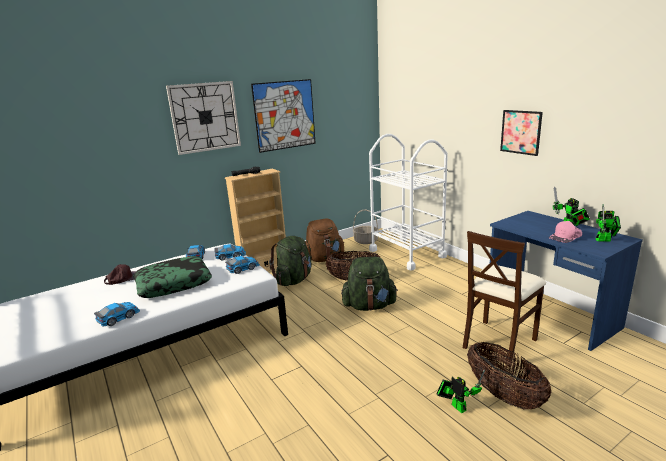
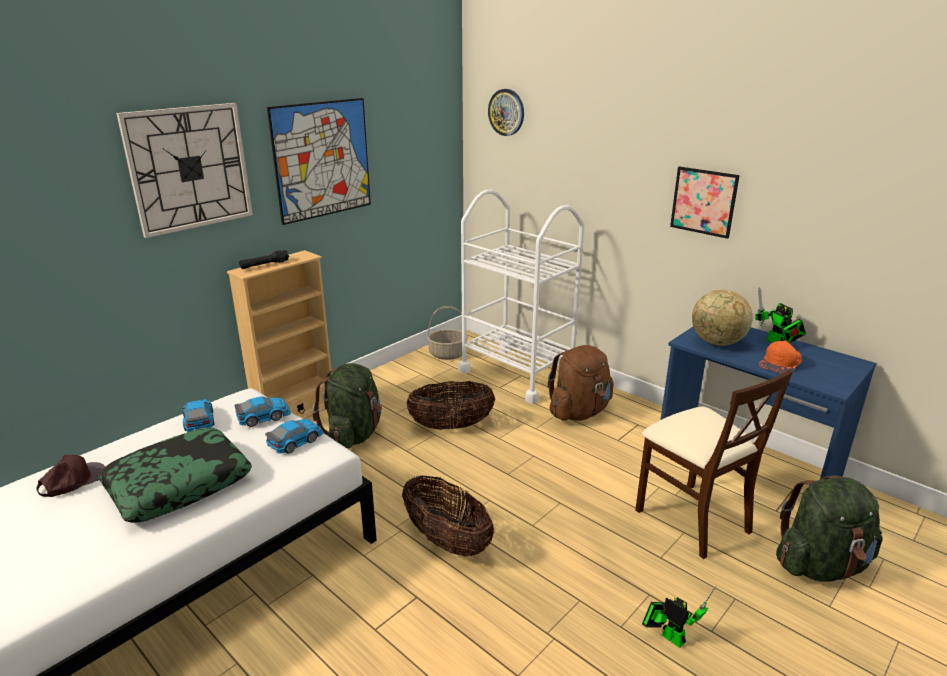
camera: 15 degrees left, 5 degrees up
(119, 318) = (98, 571): toy car -> none
(323, 259) = (390, 390): brown backpack -> brown backpack (579, 412)
(369, 306) = (489, 473): green backpack -> green backpack (820, 565)
(402, 86) = (506, 112): none -> wall clock
(498, 342) = (692, 518): beige chair -> beige chair turned 60 degrees counterclockwise
(503, 395) = (726, 608): basket -> basket (447, 540)
(524, 225) = (717, 343): none -> globe
(566, 237) = (781, 363): pink cap -> orange cap
(605, 240) = (832, 366): toy robot -> none

